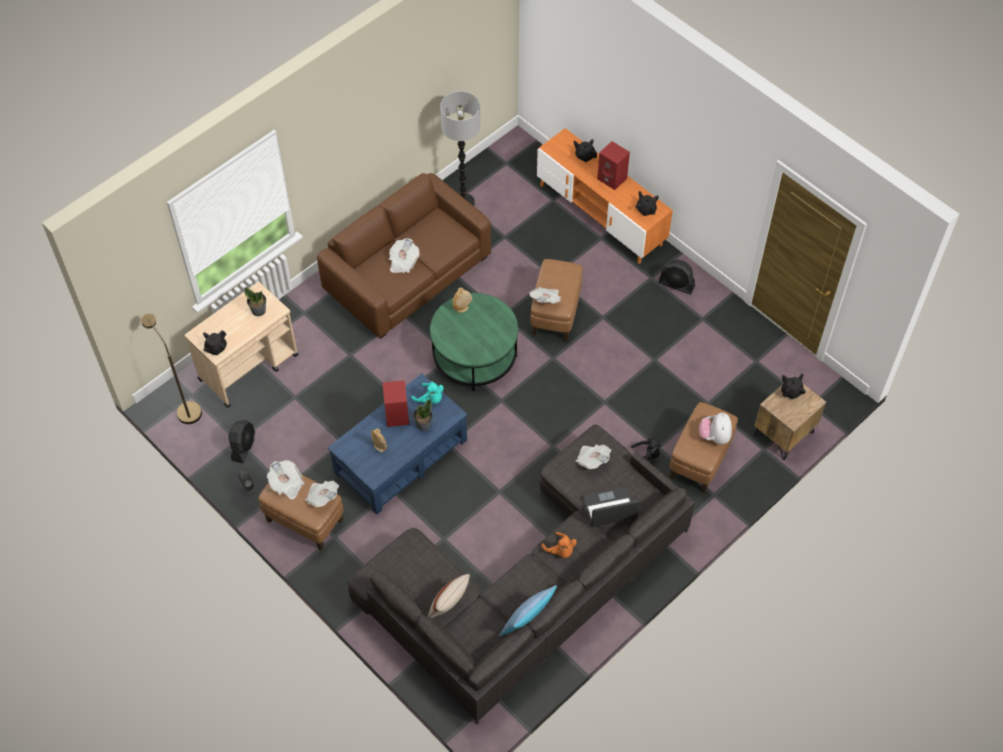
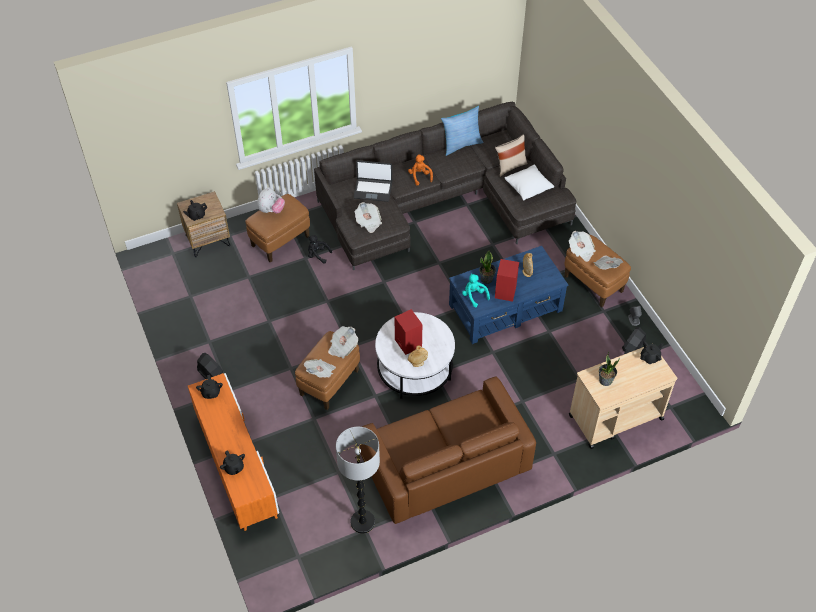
camera: 160 degrees left, 5 degrees down
(185, 409) = (678, 397): brown floor lamp -> none
(403, 262) = (454, 426): newspaper -> newspaper (321, 372)
(414, 574) = (528, 189): none -> white pillow
(474, 355) = (414, 368): green coffee table -> white coffee table
(613, 178) = (221, 434): red speaker -> red speaker (407, 343)

